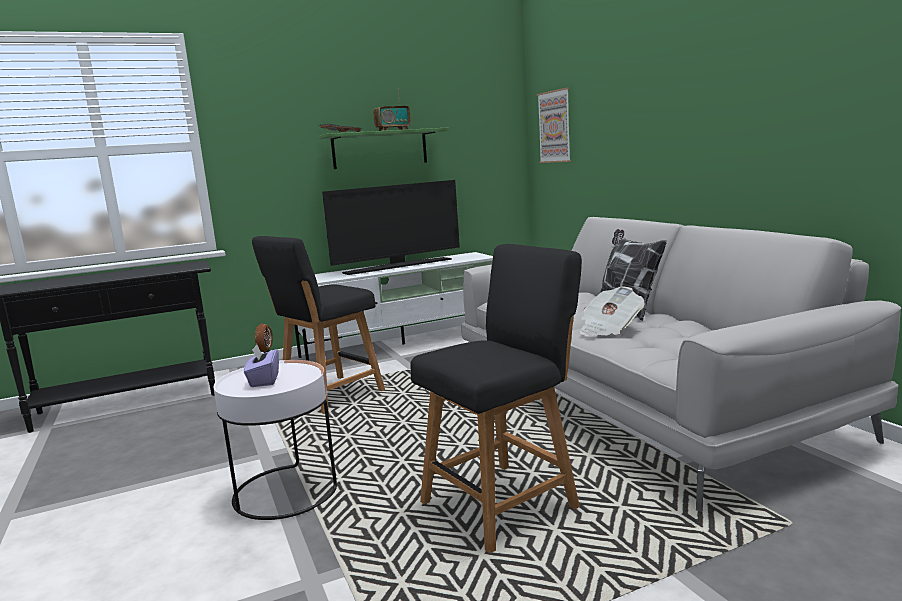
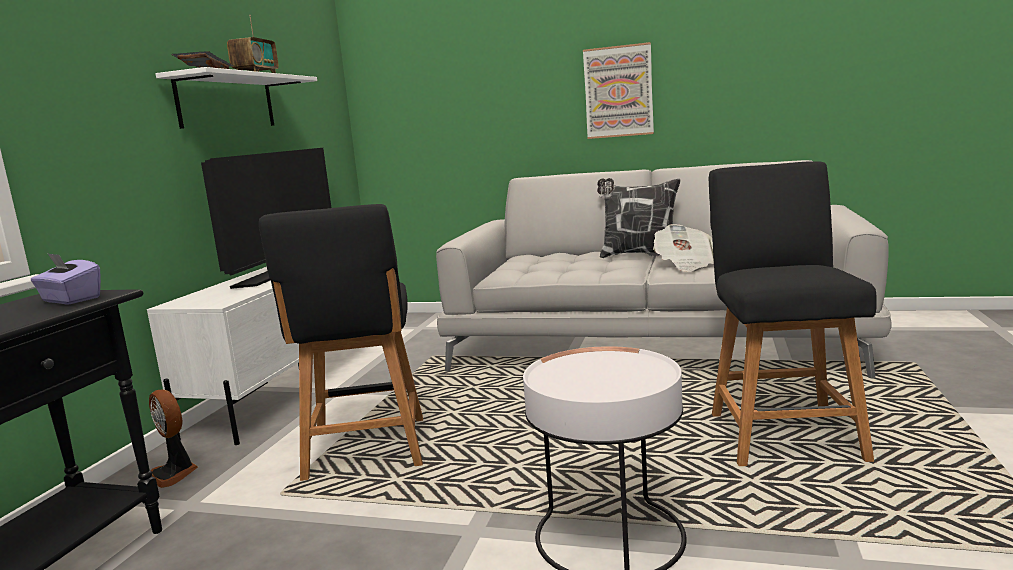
camera: 50 degrees left, 0 degrees up
(264, 380) = (602, 377): purple tissue box -> purple tissue box (70, 300)
(380, 149) = (227, 102): green shelf -> white shelf
(555, 127) = (403, 87): picture -> picture (618, 92)

